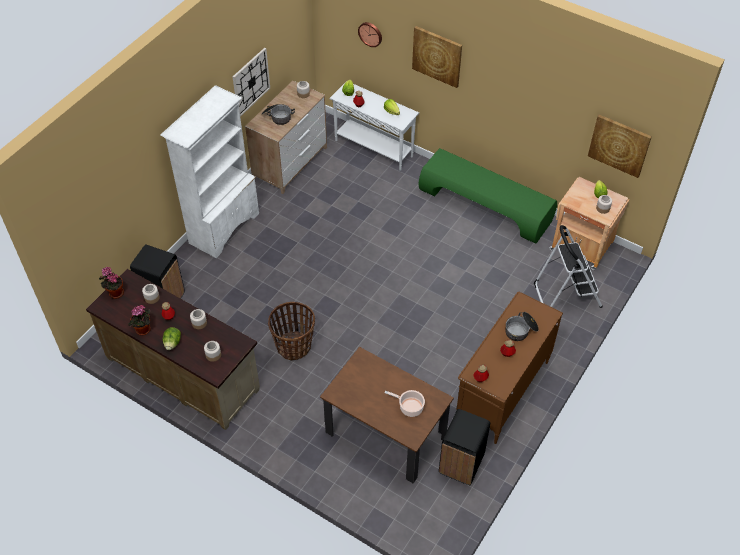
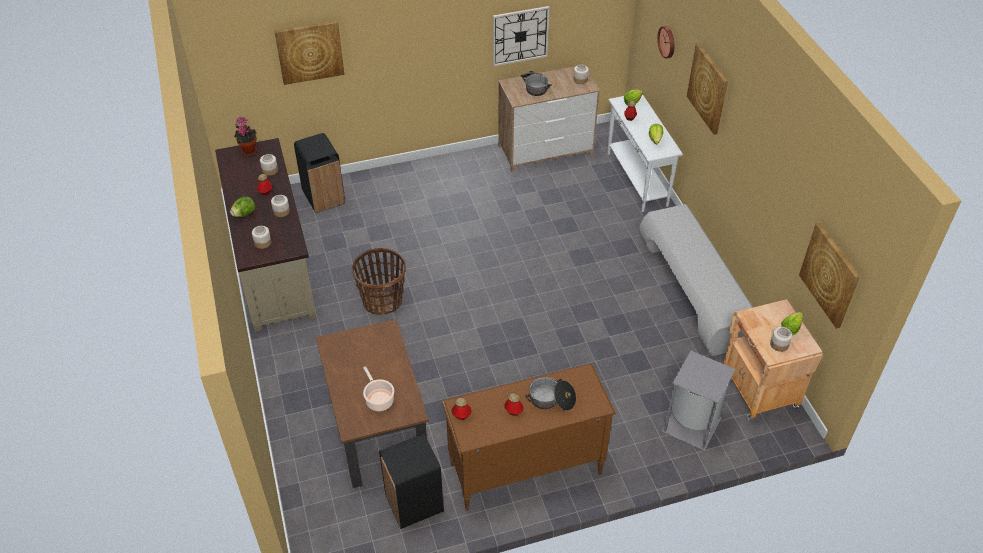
camera: 40 degrees right, 5 degrees down
(121, 182) = (310, 52): none -> picture
(143, 330) = (235, 191): potted plant -> none
(224, 227) = (431, 171): white bookcase -> none
(485, 205) = (695, 290): green bench -> grey bench
(565, 295) = (691, 423): step ladder -> grey trash can

